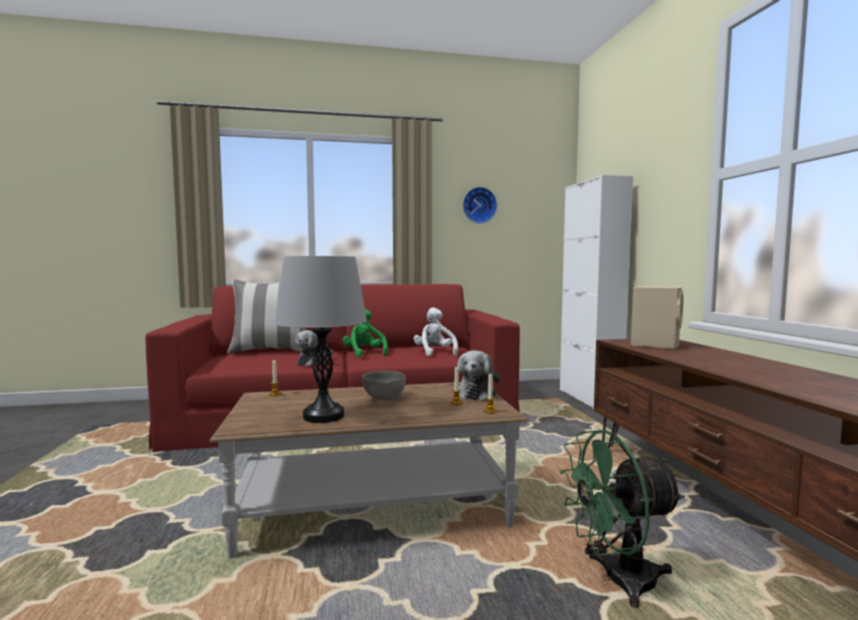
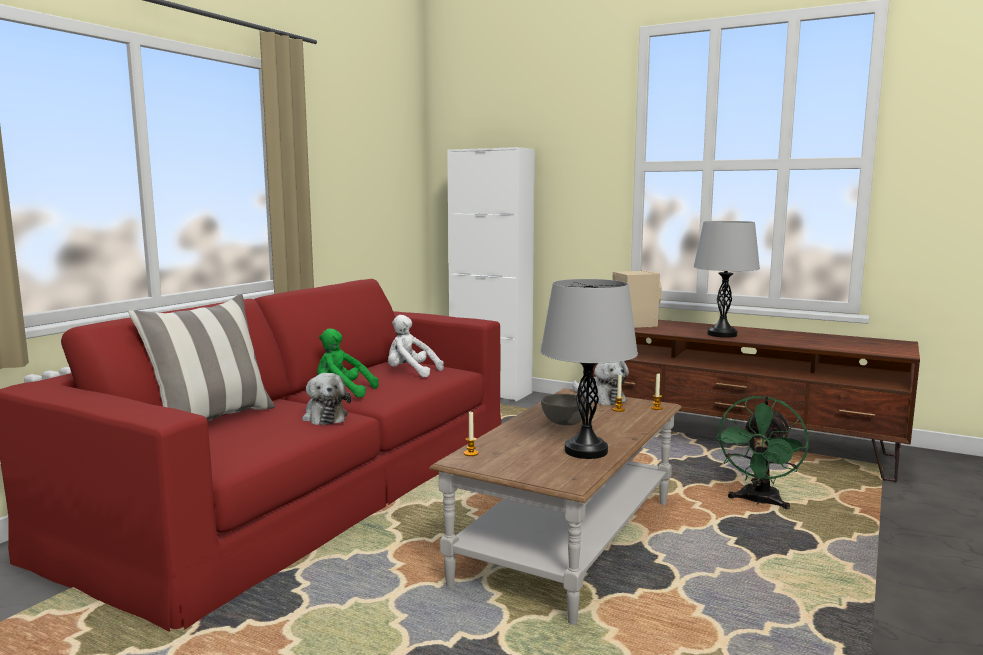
camera: 50 degrees left, 5 degrees up
(479, 205) = (345, 165): wall clock -> none
(724, 365) = (722, 334): none -> grey table lamp

